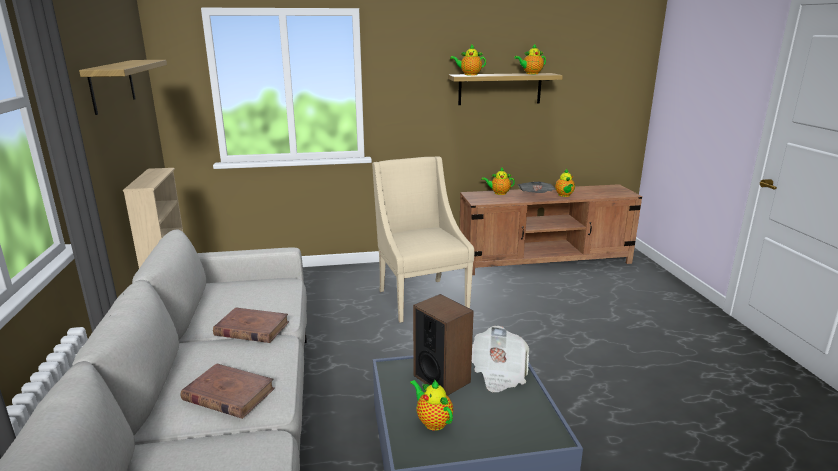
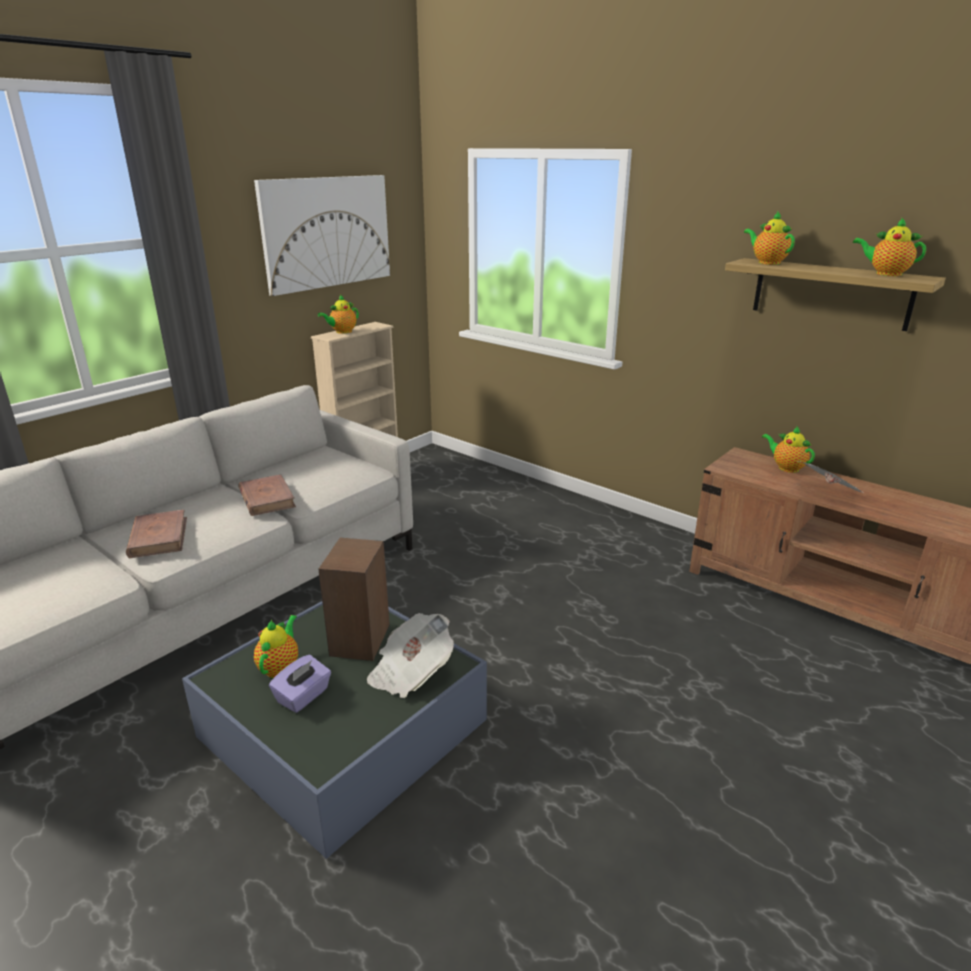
camera: 50 degrees right, 5 degrees up
(112, 85) = (327, 232): shelf -> picture
(420, 298) = (582, 566): beige armchair -> none
(477, 422) = (303, 696): none -> purple tissue box
(564, 195) = (891, 510): teapot -> teapot (342, 332)

